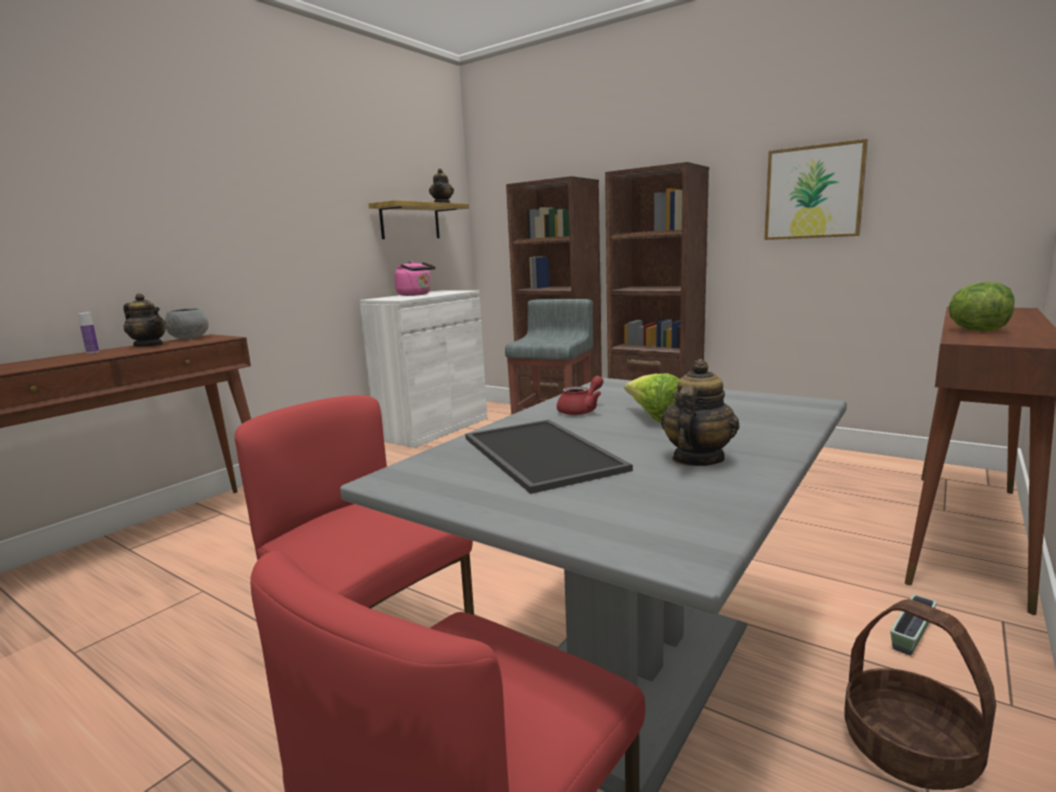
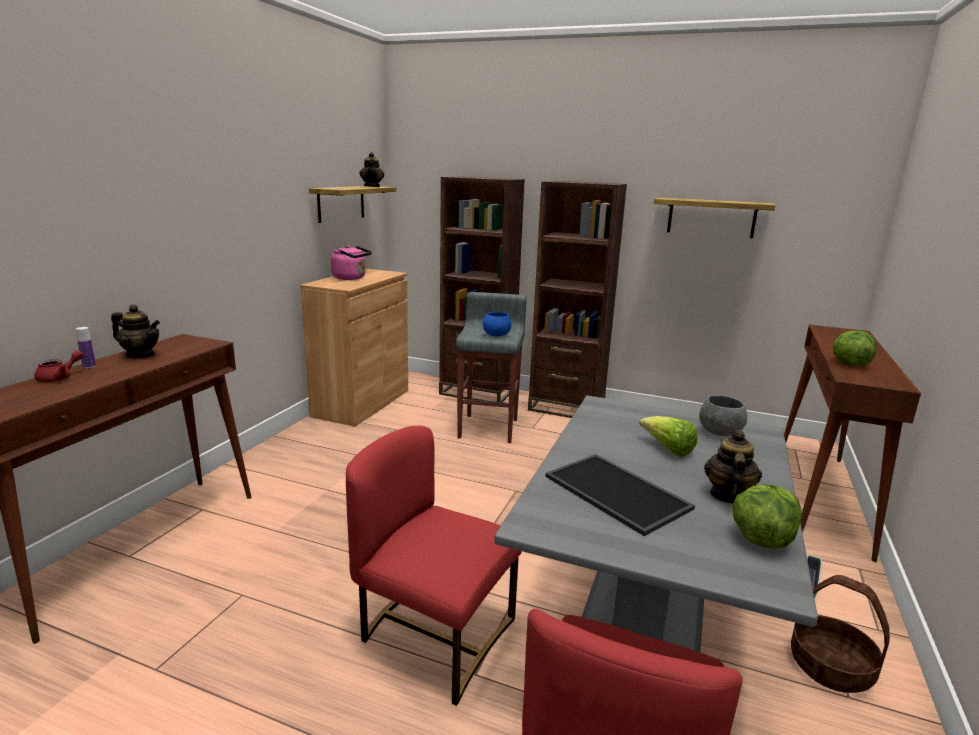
camera: 15 degrees left, 5 degrees up
(189, 338) = (169, 342): grey bowl -> grey bowl (719, 432)
(433, 428) = (362, 403): white cabinet -> brown cabinet
(552, 341) = (497, 335): none -> blue bowl
(581, 410) = (606, 440): red teapot -> red teapot (59, 377)
(705, 503) = (761, 539): none -> lettuce
(813, 192) = (711, 217): picture -> shelf

